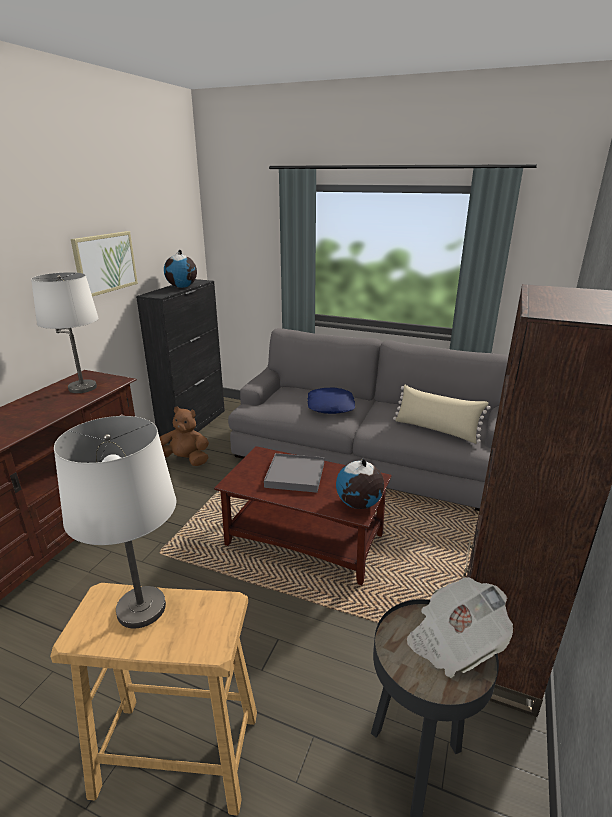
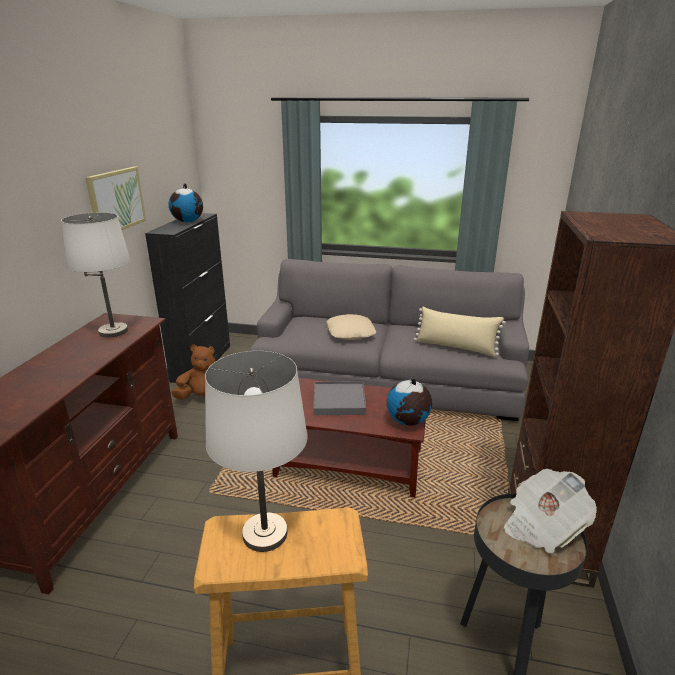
camera: 10 degrees left, 0 degrees up
(331, 406) = (351, 332): blue pillow -> beige pillow

